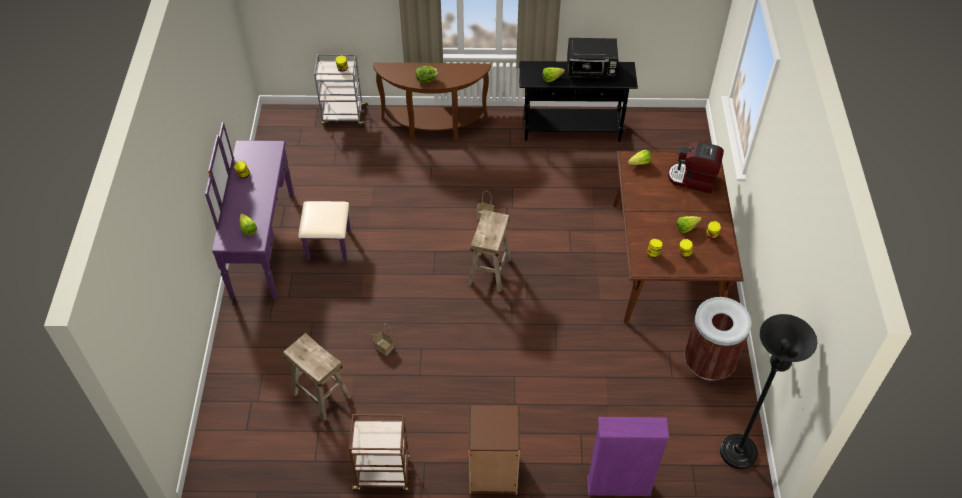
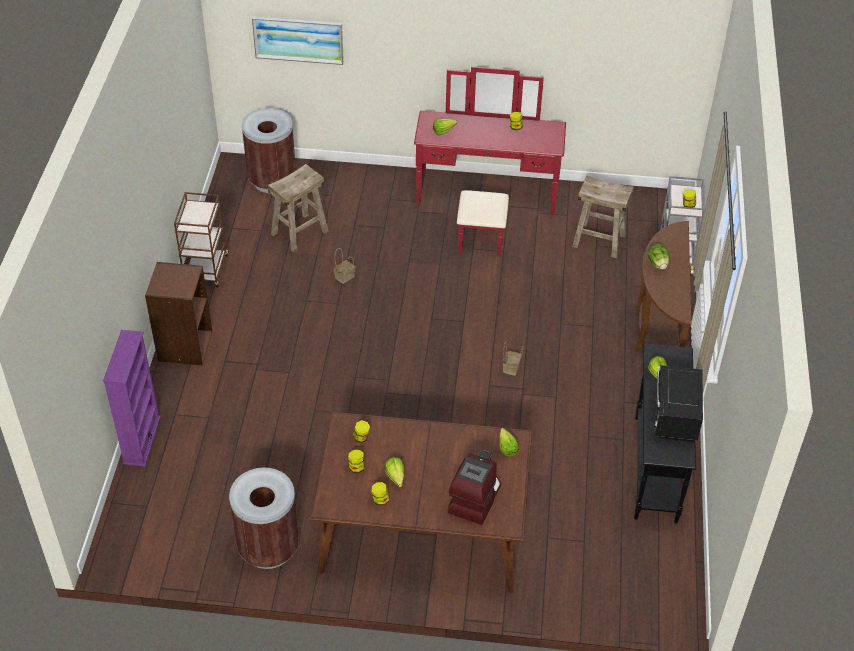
camera: 95 degrees right, 5 degrees down
(160, 314) = (298, 39): none -> picture
(236, 434) = (272, 180): none -> brown trash can
(278, 243) = (486, 204): purple dresser -> red dresser
(489, 271) = (429, 365): beige stool -> beige stool (598, 241)
(740, 448) = (154, 554): black floor lamp -> none

